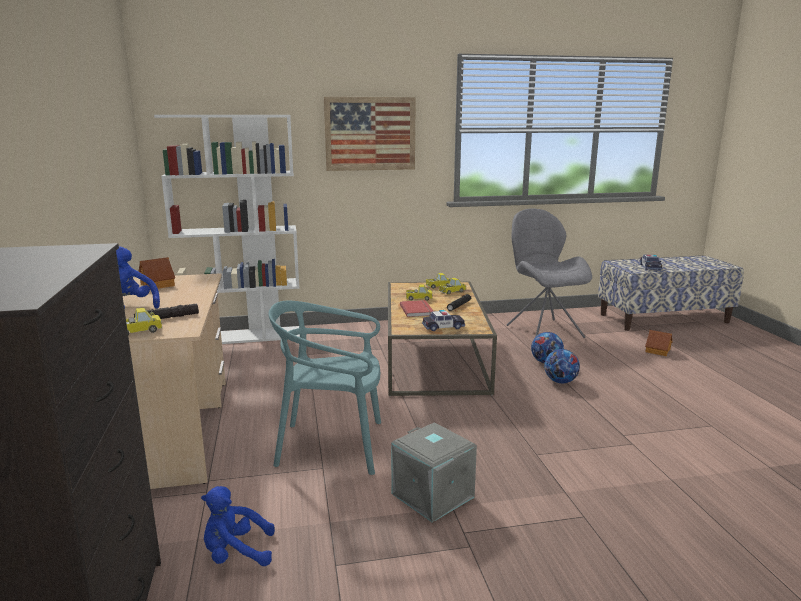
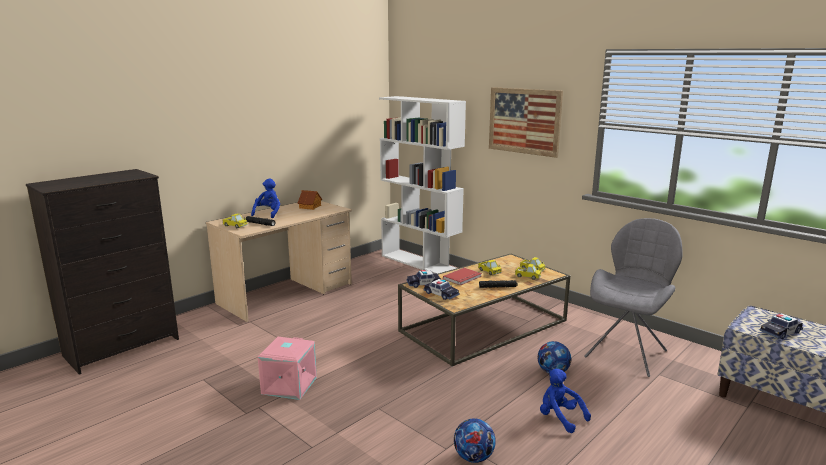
camera: 55 degrees right, 0 degrees up
(236, 554) = (196, 352): blue plush toy -> blue plush toy (560, 417)
(332, 446) = (315, 338): turquoise chair -> none
(406, 326) = (423, 284): none -> toy car
(431, 496) = (288, 385): grey storage box -> pink storage box
(560, 381) = (521, 388): football -> football (473, 457)
(658, 351) = (693, 426): toy house -> none

